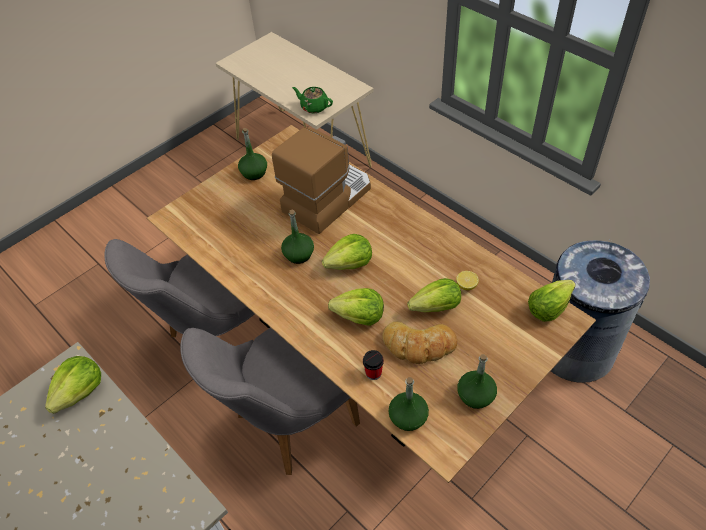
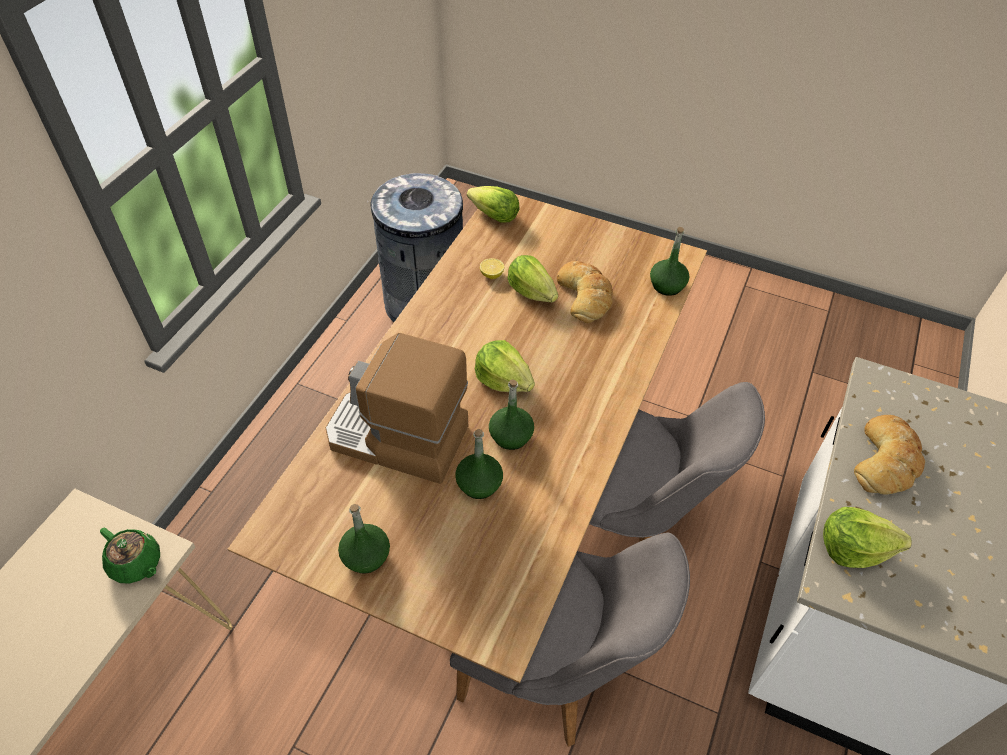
camera: 115 degrees left, 0 degrees up
(120, 462) = (887, 460): none -> bread
(314, 107) = (136, 564): green teapot -> green teapot turned 60 degrees counterclockwise
(359, 316) = (575, 349): lettuce -> none
(373, 373) = (636, 320): cup -> none
(475, 395) = (617, 247): green bottle -> green bottle (479, 484)

